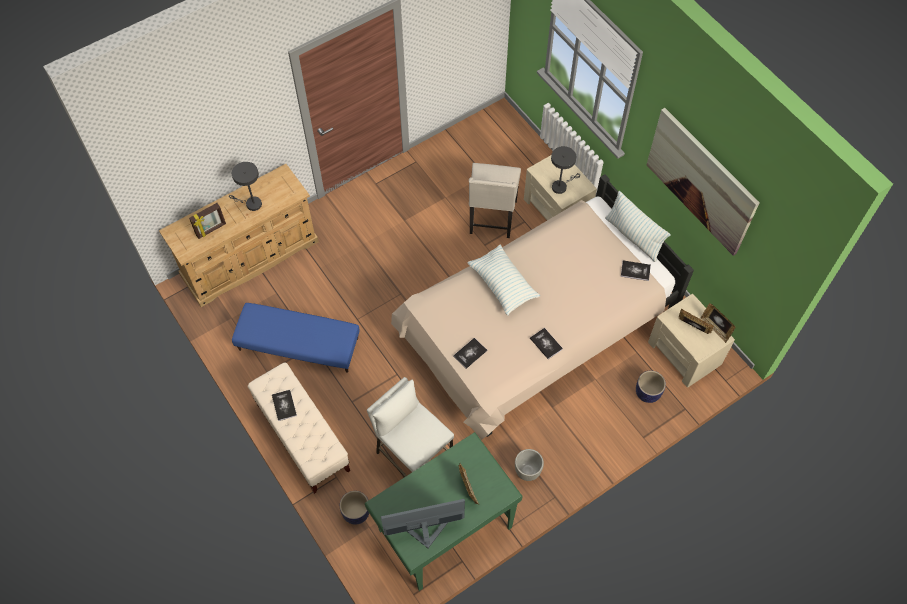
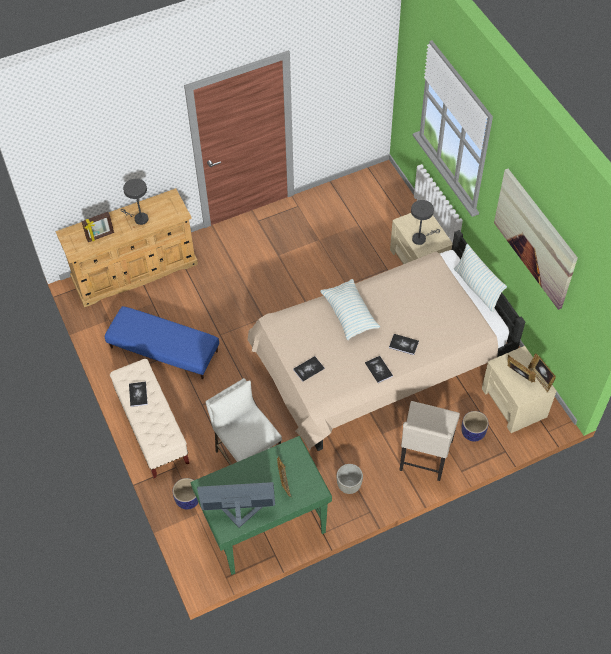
camera: 10 degrees right, 5 degrees down
(492, 218) = (358, 263): beige chair -> beige chair (424, 456)
(635, 271) = (472, 317): book -> book (403, 344)

